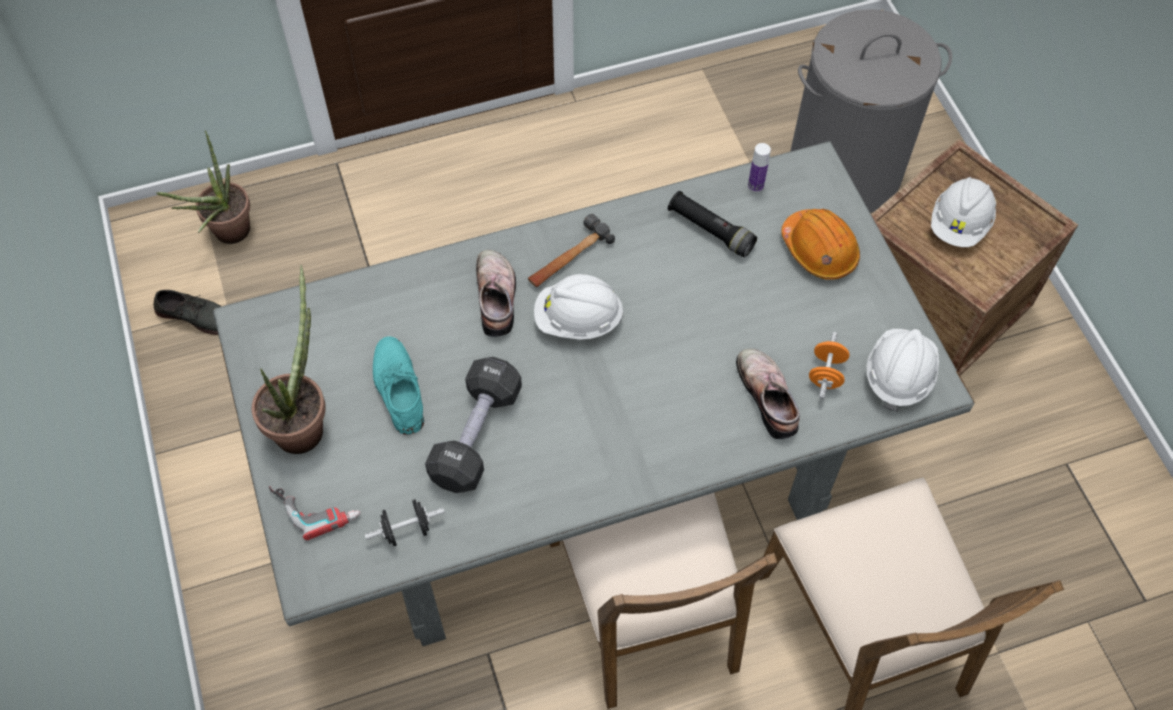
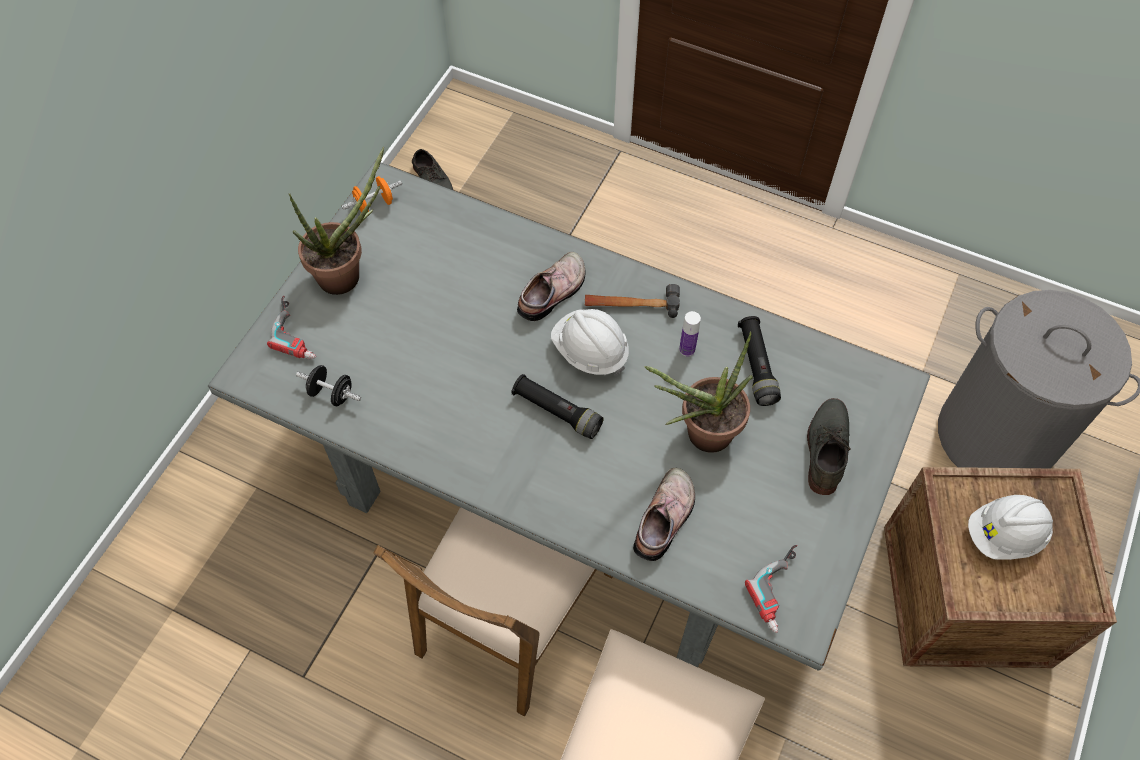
camera: 45 degrees right, 0 degrees up
(227, 235) = (504, 147): potted plant -> potted plant (699, 435)
(398, 387) = (426, 299): turquoise shoe -> none
(476, 435) = (439, 371): black dumbbell -> none
(605, 387) = (557, 412): none -> black flashlight
(755, 185) = (829, 361): bottle -> bottle (687, 349)
(819, 250) = (826, 447): orange hard hat -> grey shoe
(826, 373) = (727, 540): orange dumbbell -> orange dumbbell (374, 205)
(898, 376) = (783, 591): white hard hat -> power drill

